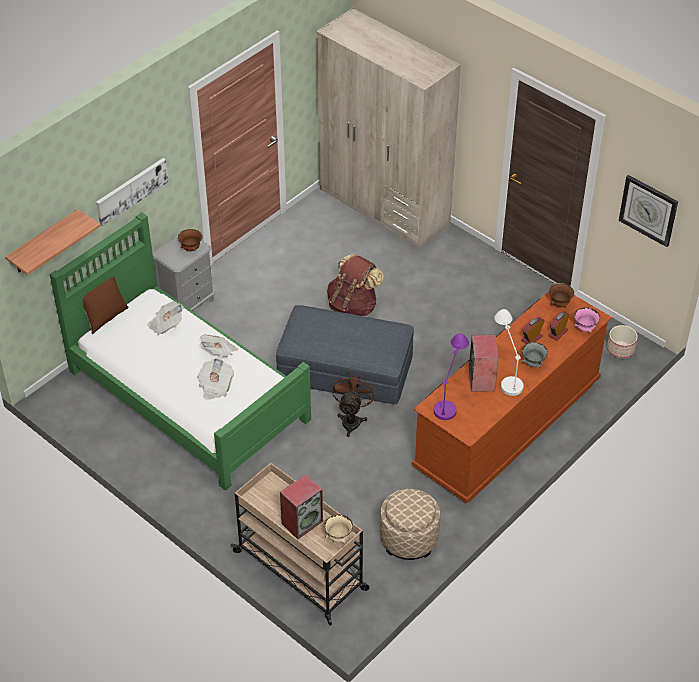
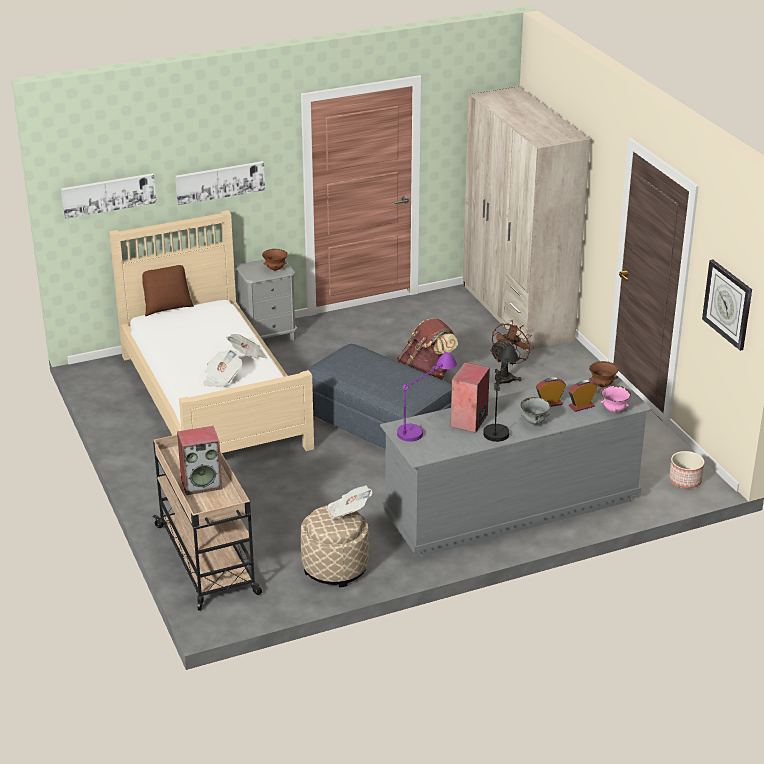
camera: 25 degrees right, 15 degrees down
(44, 242) = (108, 195): shelf -> picture
(166, 325) = (215, 325): newspaper -> newspaper (348, 511)
(187, 394) = (213, 400): green bed -> beige bed
(338, 537) = (226, 505): beige bowl -> none
(352, 419) = (354, 460): brown fan -> brown fan (506, 377)
(506, 372) = (500, 422): white table lamp -> black table lamp
(507, 425) = (511, 507): brown dresser -> grey dresser

